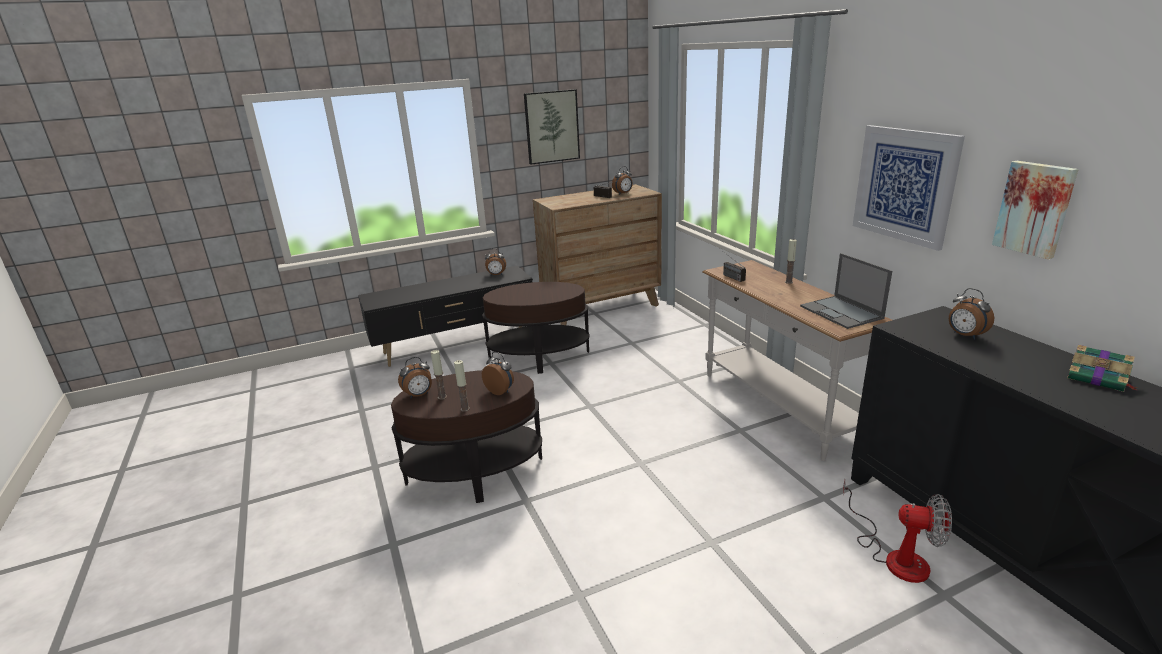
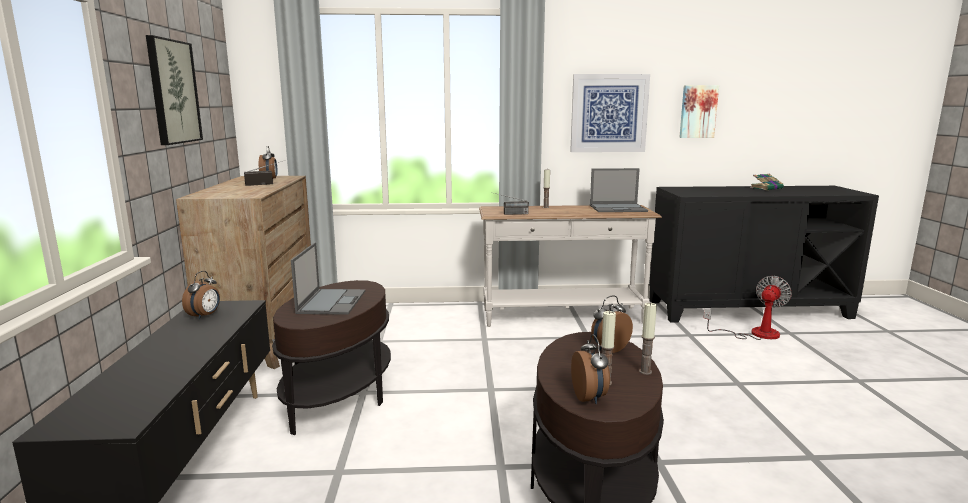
camera: 70 degrees left, 10 degrees down
(532, 292) = (332, 301): none -> laptop
(965, 335) = (705, 190): alarm clock -> none

